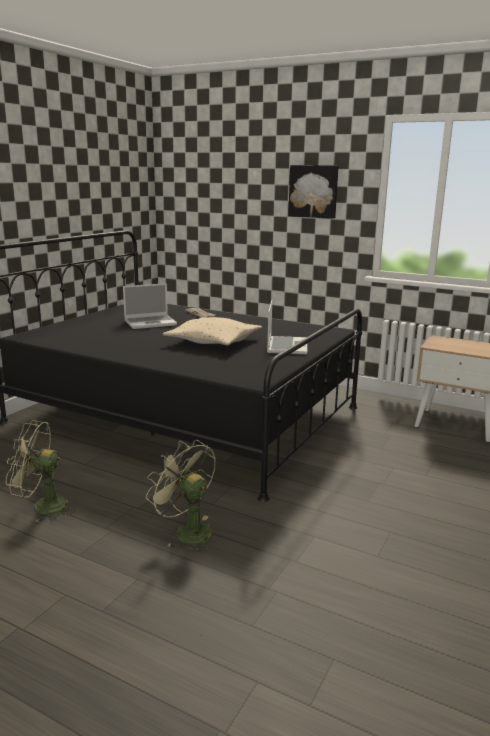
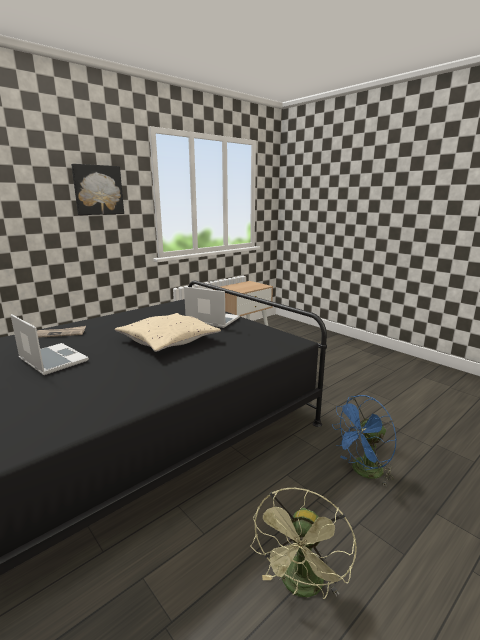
camera: 70 degrees left, 0 degrees up
(150, 323) = (51, 360): laptop -> laptop turned 45 degrees counterclockwise
(186, 531) = (363, 472): green fan -> blue fan

